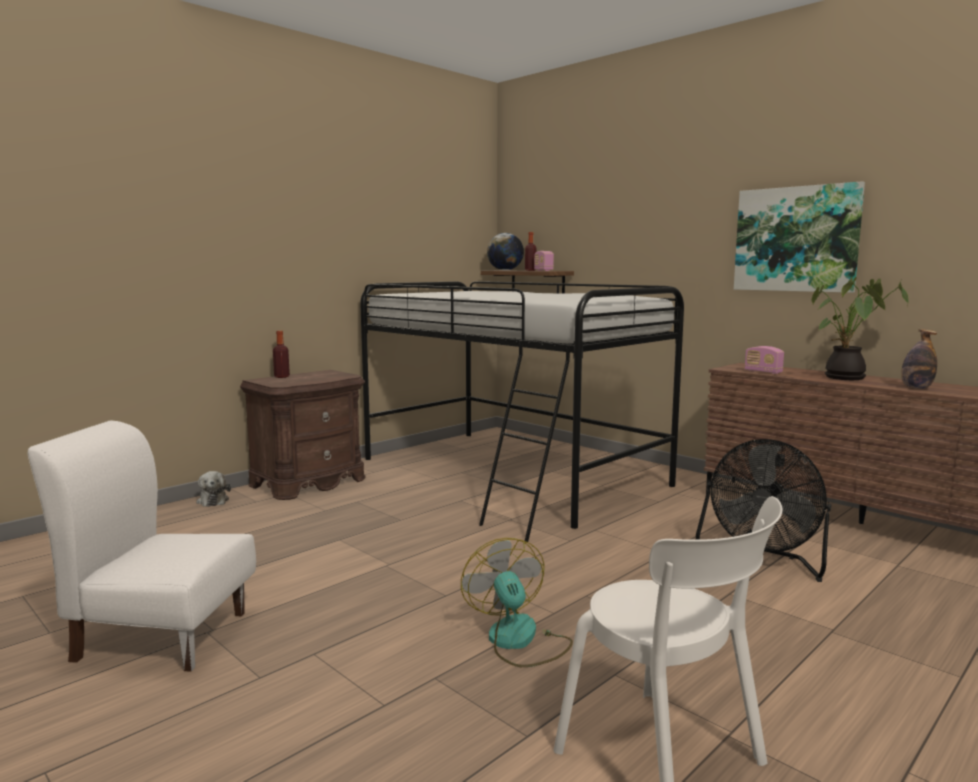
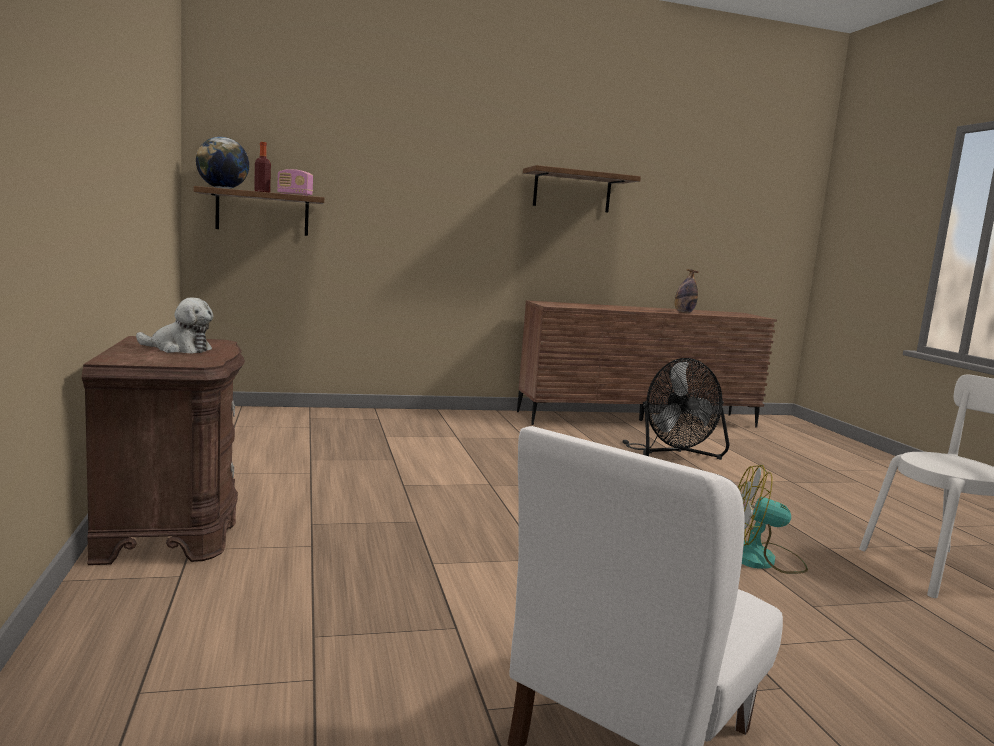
camera: 60 degrees left, 0 degrees up
(213, 500) = (100, 604): plush toy -> plush toy (178, 349)
(282, 377) = (123, 352): bottle -> none
(510, 473) = (359, 447): black bed -> none
(763, 372) = (580, 307): radio -> none
(796, 239) = (572, 191): picture -> shelf
(846, 378) = (632, 308): potted plant -> none

